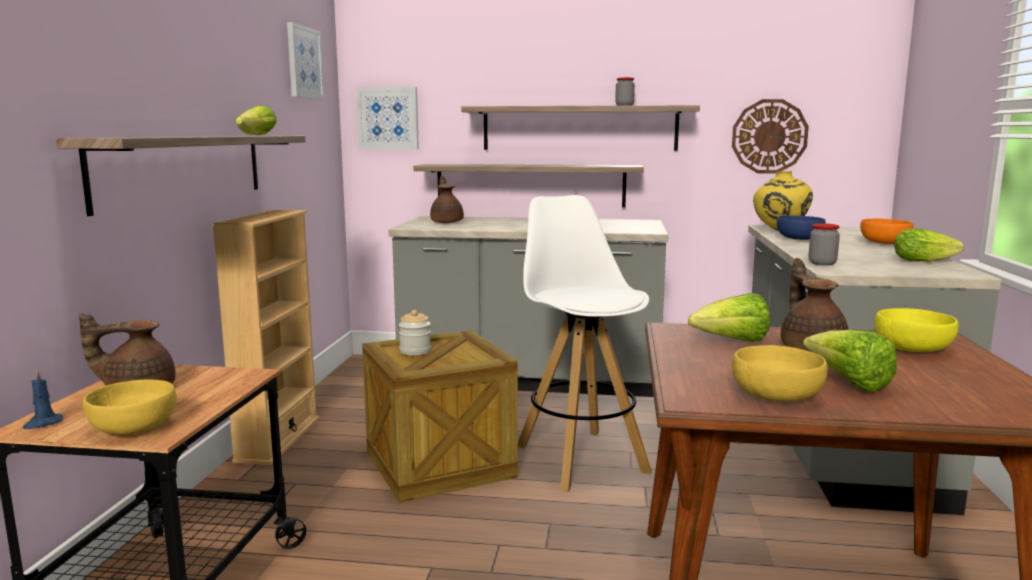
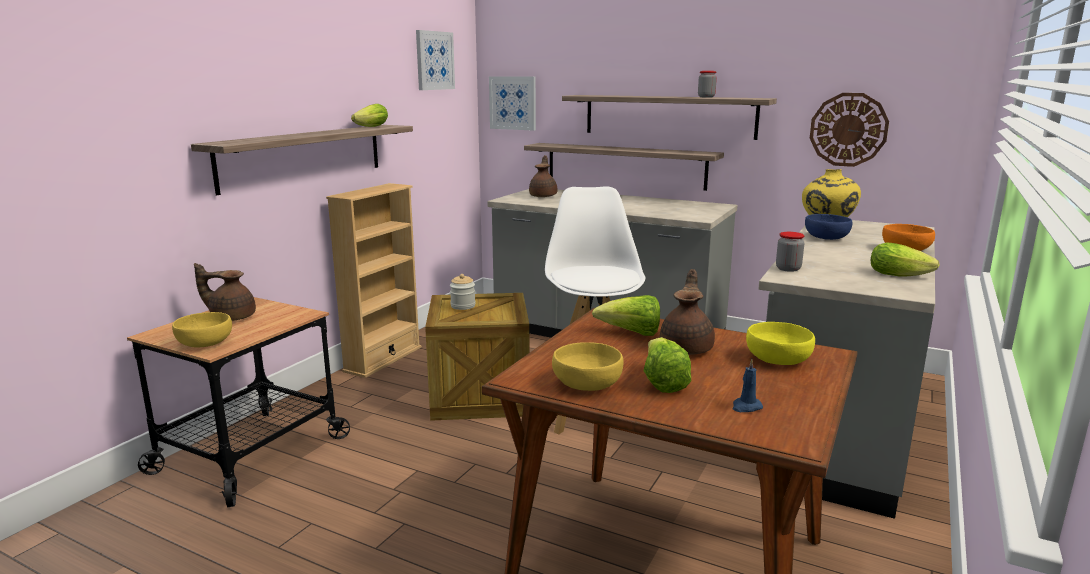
camera: 20 degrees right, 5 degrees up
(42, 423) = (162, 333): blue candle -> blue candle (746, 407)

